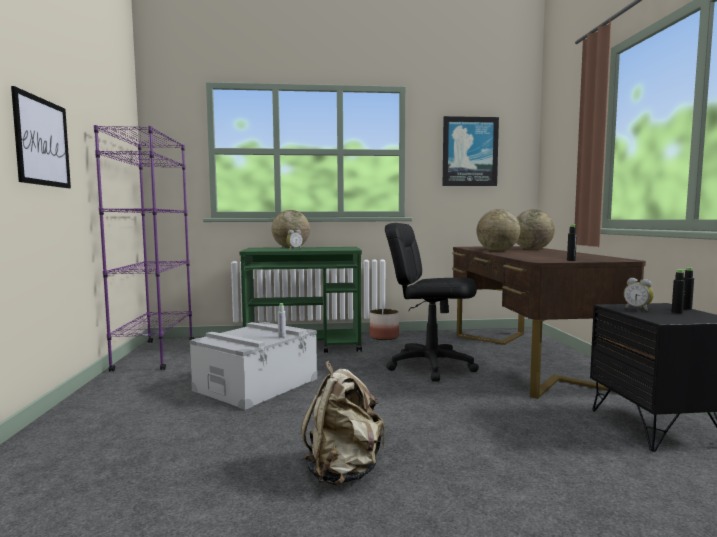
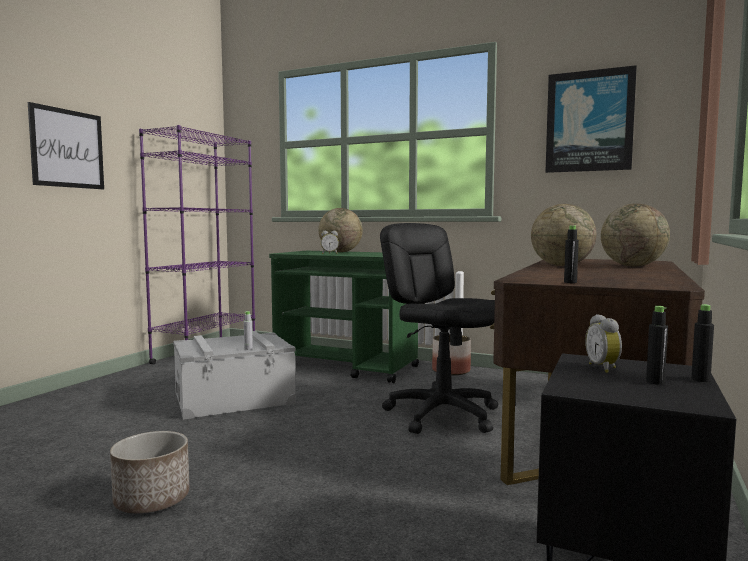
camera: 30 degrees right, 0 degrees up
(344, 471) = (152, 500): beige backpack -> planter

